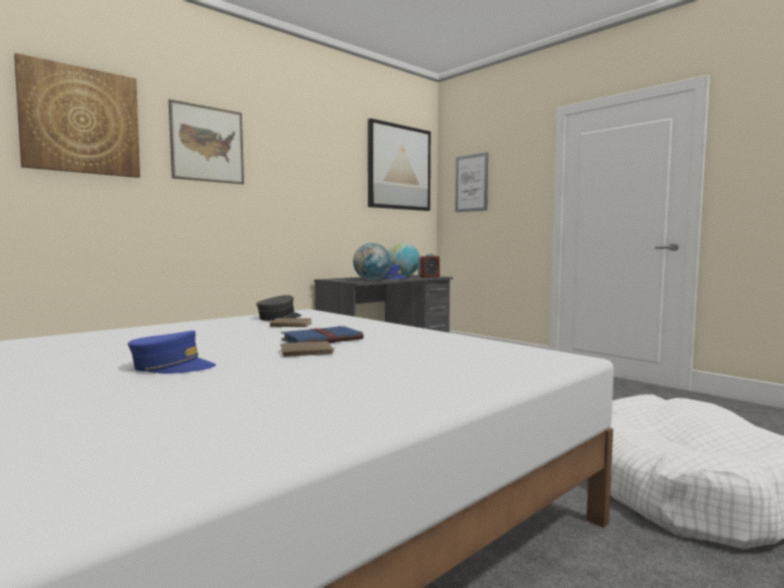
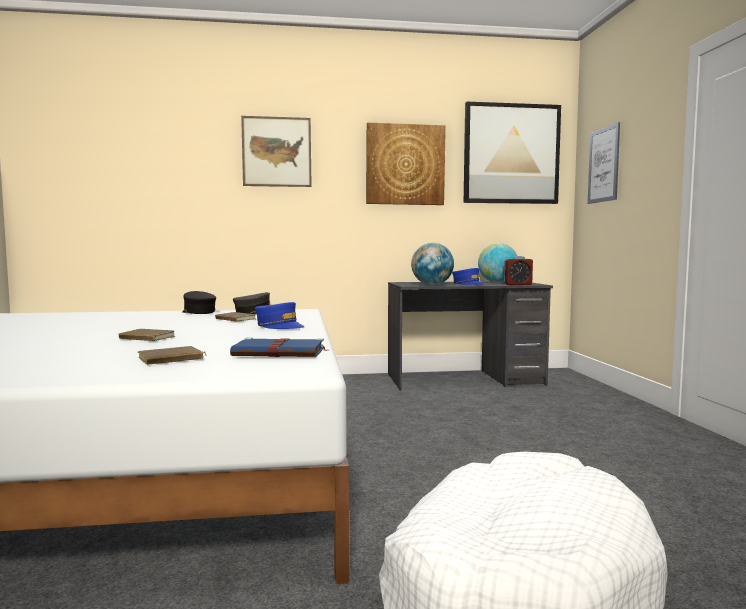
camera: 35 degrees right, 0 degrees up
(81, 121) = (171, 144): picture -> picture (405, 165)
(172, 367) = (42, 336): blue cap -> blue cap (279, 326)
(210, 322) = (198, 312): none -> black cap
(323, 339) = (202, 331): blue book -> blue book (281, 352)
(438, 366) = (171, 359): none -> brown book

